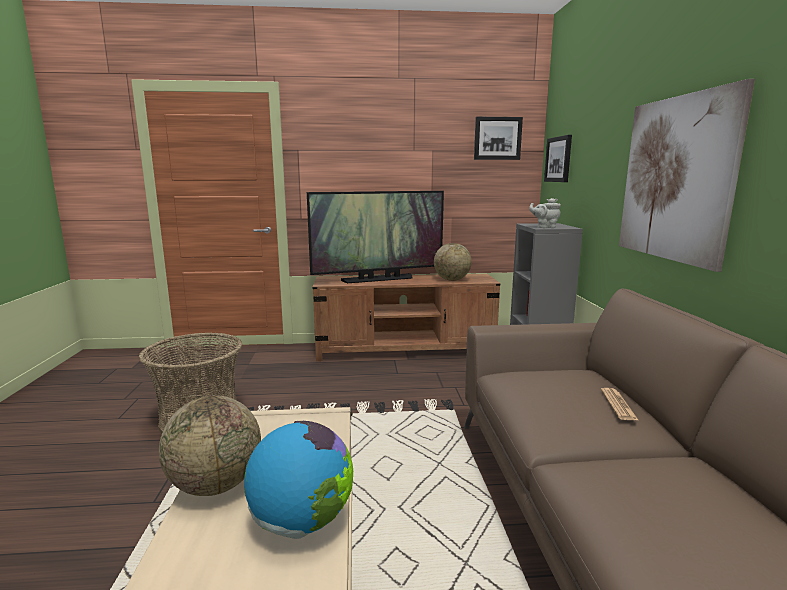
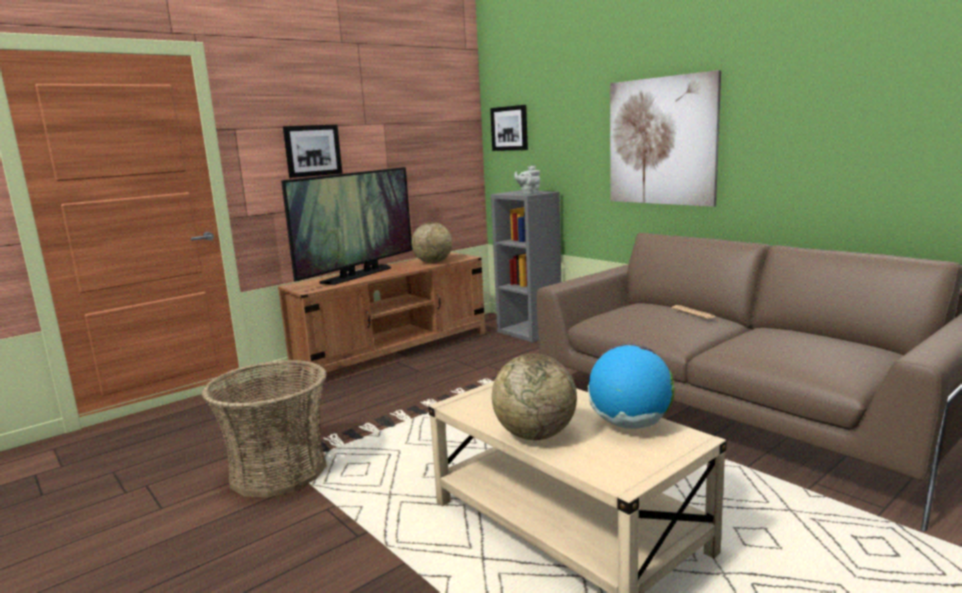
camera: 35 degrees left, 0 degrees up
(497, 138) = (442, 108): picture -> picture (312, 150)

